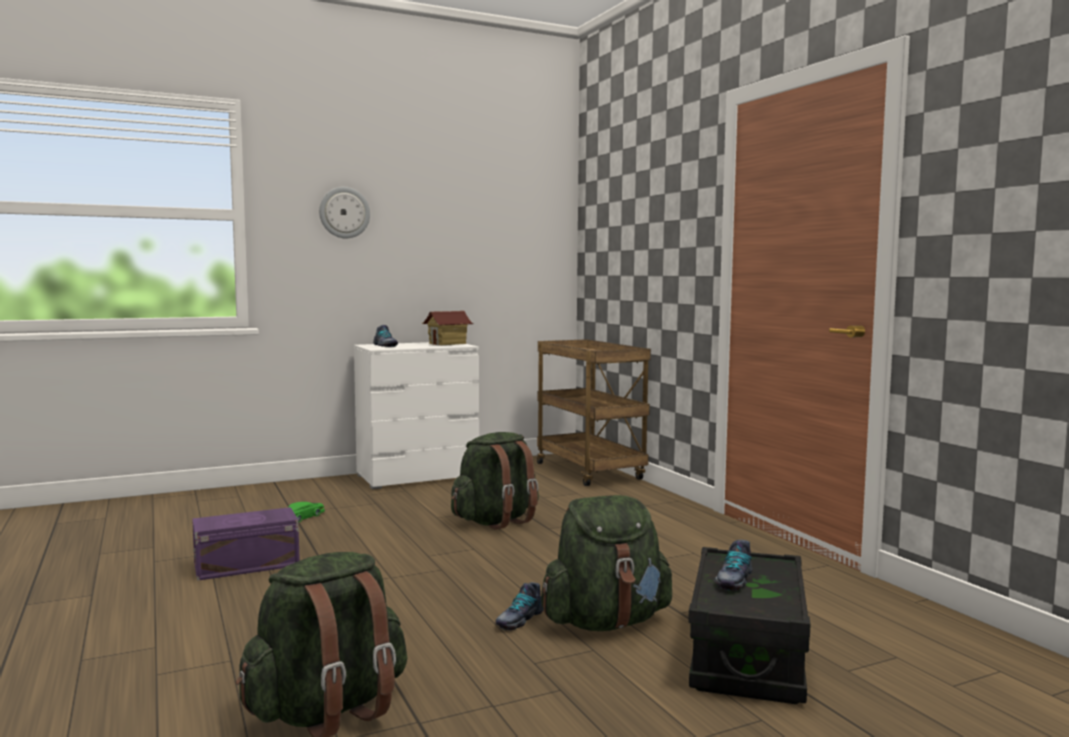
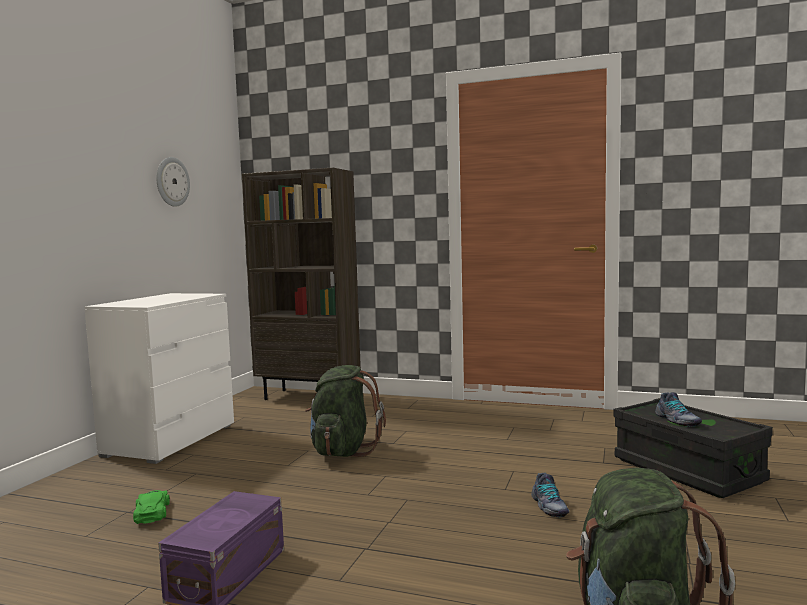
camera: 45 degrees left, 0 degrees up
(344, 212) = (61, 150): wall clock -> wall clock (172, 182)
(385, 345) = (130, 302): shoe -> none
(448, 344) = (184, 295): toy house -> none
(591, 472) = (309, 397): brown cart -> brown bookcase
(606, 622) = (590, 485): green backpack -> none

